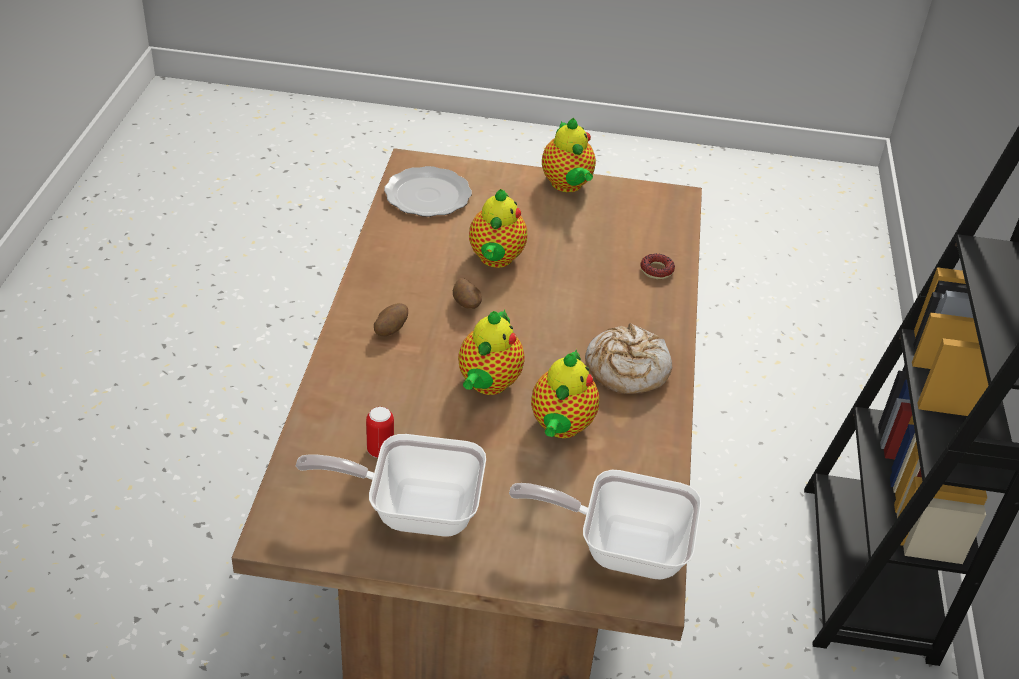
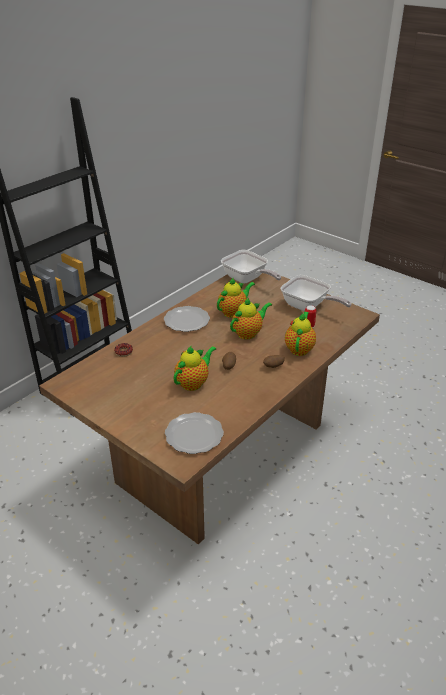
camera: 145 degrees left, 5 degrees down
(567, 185) = (108, 412): teapot -> teapot (299, 348)
(626, 369) = (187, 321): bread -> plate

